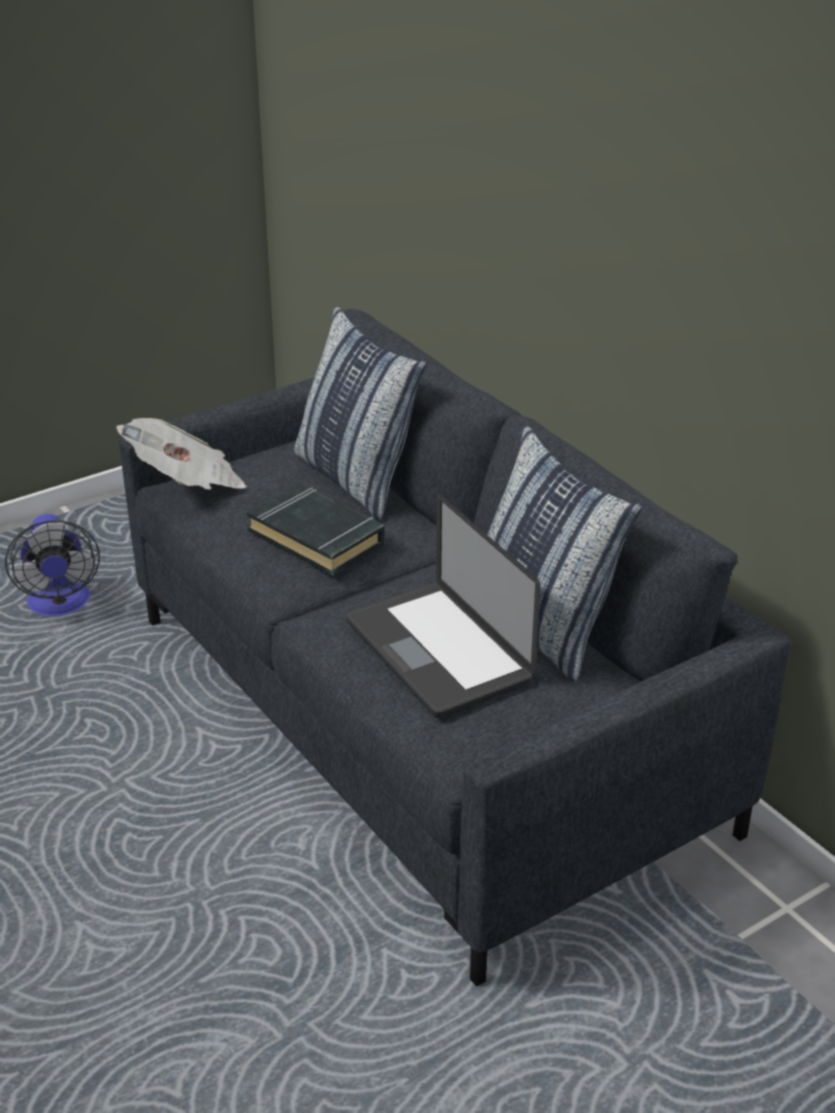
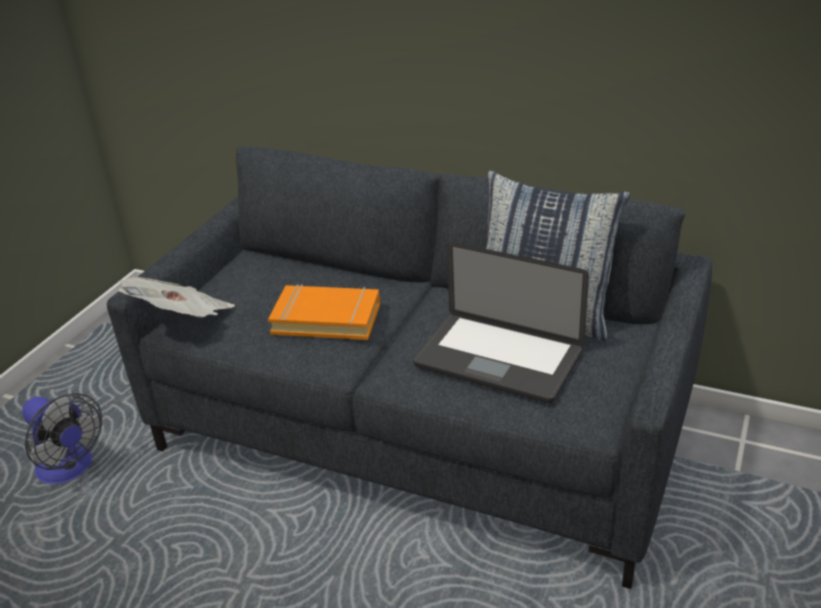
camera: 30 degrees left, 0 degrees up
(317, 537) = (326, 318): black book -> orange book
(356, 479) = (310, 270): pillow -> none

